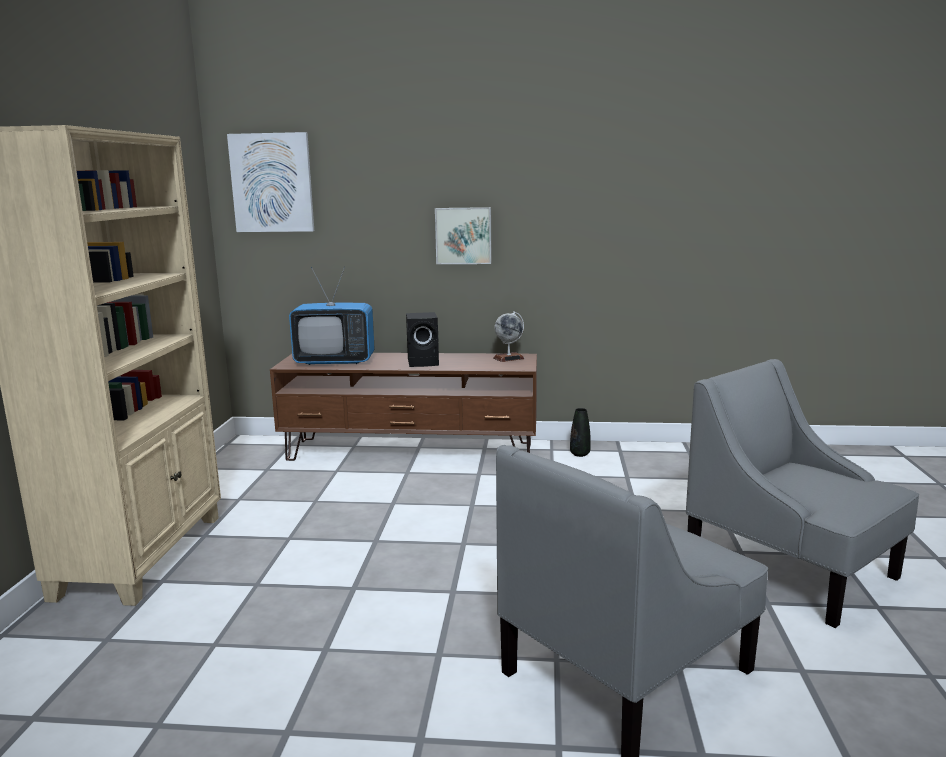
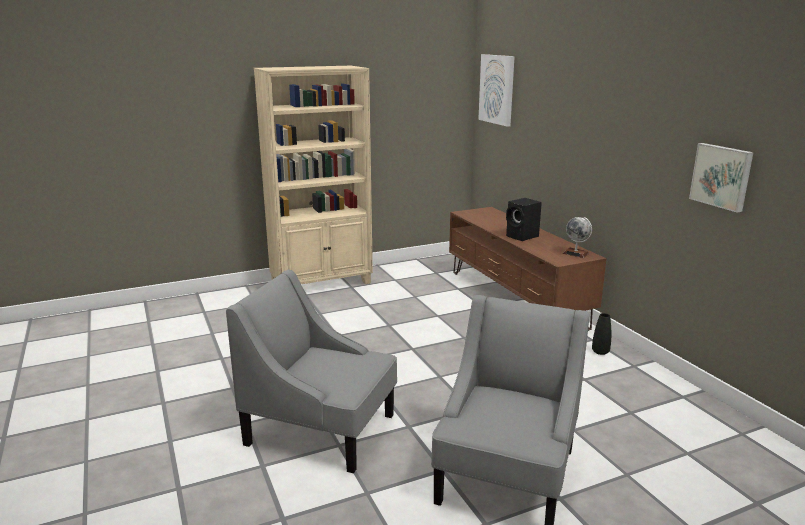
camera: 60 degrees right, 5 degrees up
(335, 361) = (487, 219): television -> none
(463, 235) = (579, 147): picture -> picture (722, 176)

